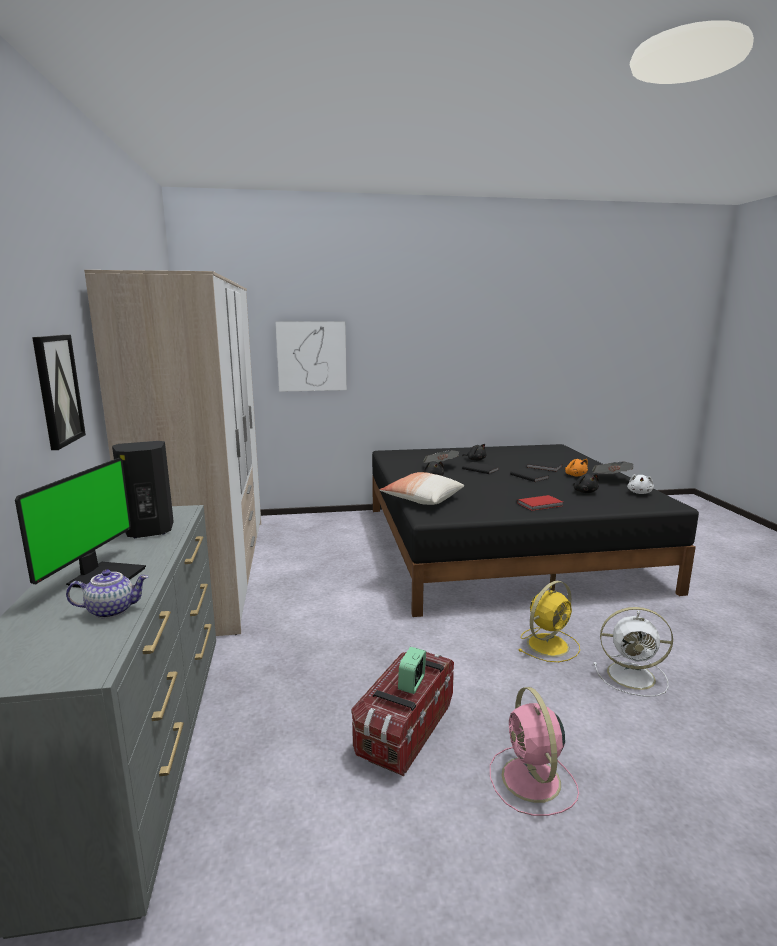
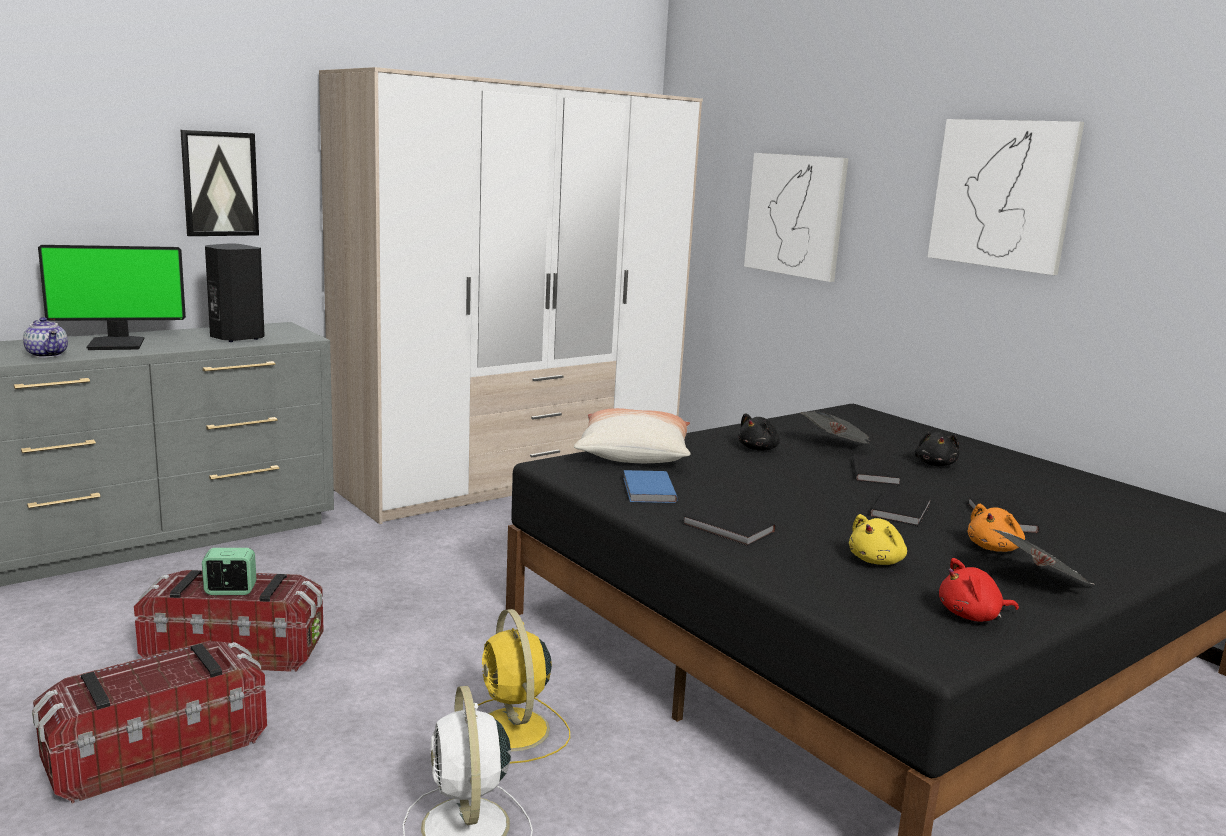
camera: 60 degrees right, 0 degrees up
(438, 333) = (1002, 194): none -> picture
(480, 507) = (647, 490): none -> blue book
(532, 781) = (156, 751): pink fan -> storage box
(541, 504) = (728, 529): red book -> black book
(549, 644) = (513, 731): yellow fan -> yellow fan turned 45 degrees clockwise
(585, 492) = (877, 561): black plush toy -> yellow plush toy
(639, 493) = (972, 616): white plush toy -> red plush toy

